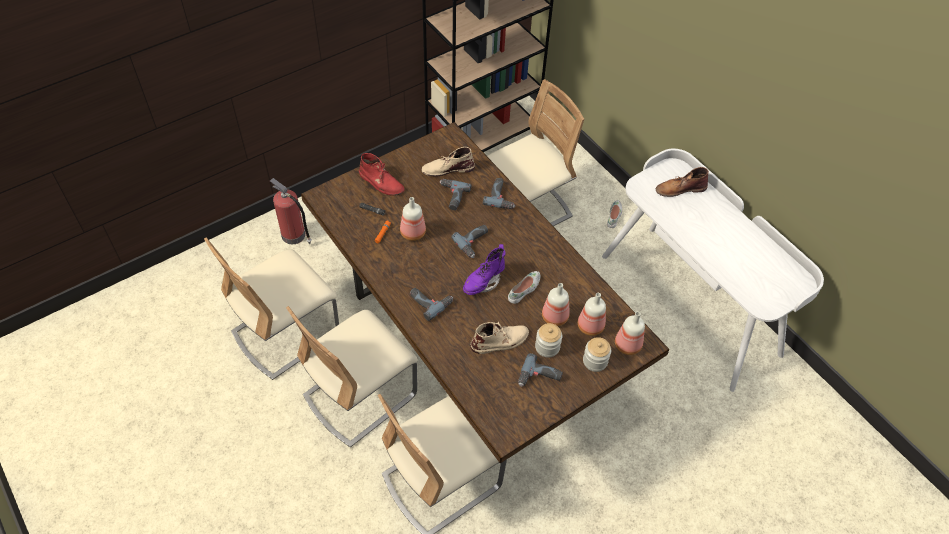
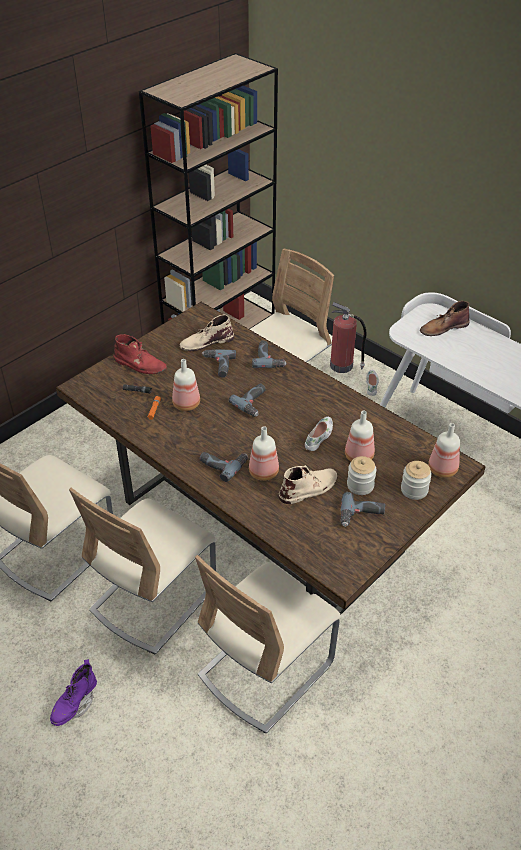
camera: 10 degrees left, 10 degrees down
(294, 235) = (44, 455): fire extinguisher -> fire extinguisher (342, 366)
(483, 282) = (274, 436): purple boot -> purple boot (75, 704)
(589, 325) = (397, 458): bottle -> bottle (263, 472)

